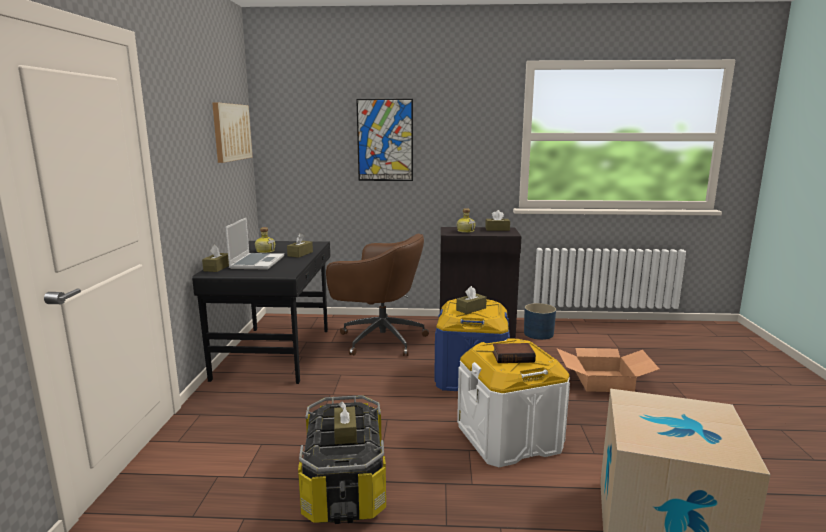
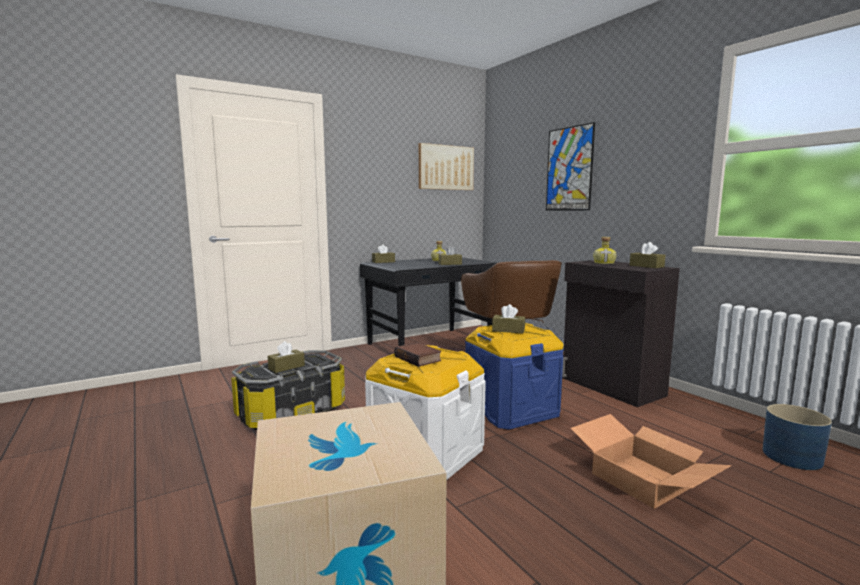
camera: 55 degrees right, 5 degrees down
(256, 262) = (410, 263): laptop -> none
(538, 334) = (681, 415): blue planter -> blue planter (792, 457)

